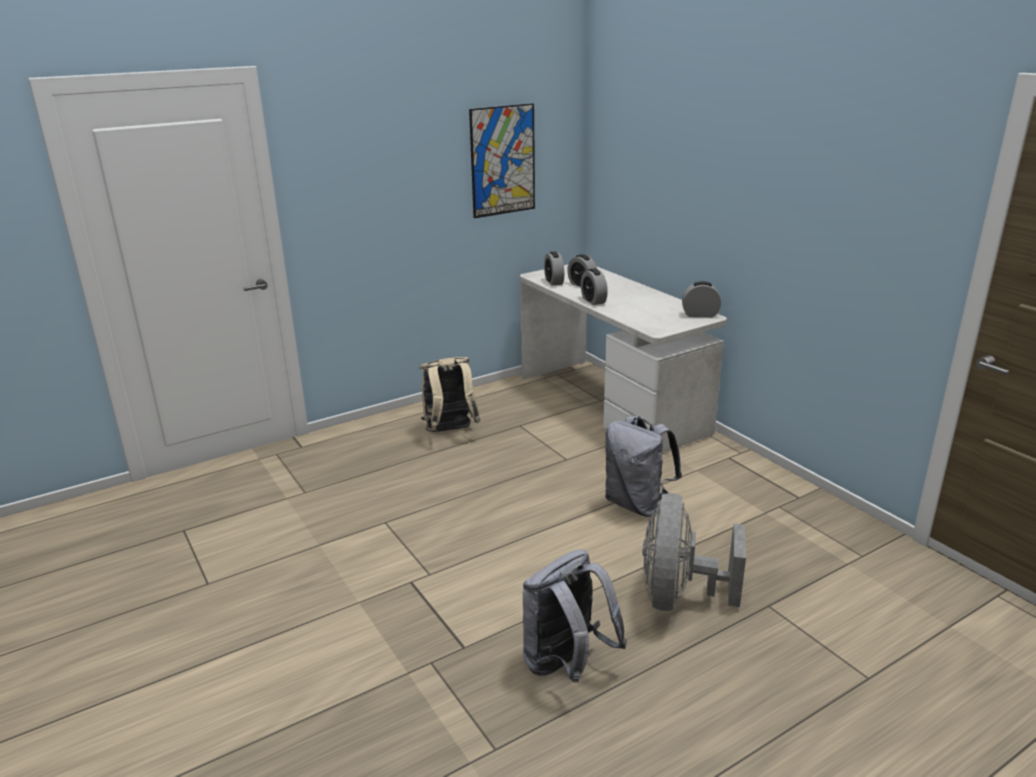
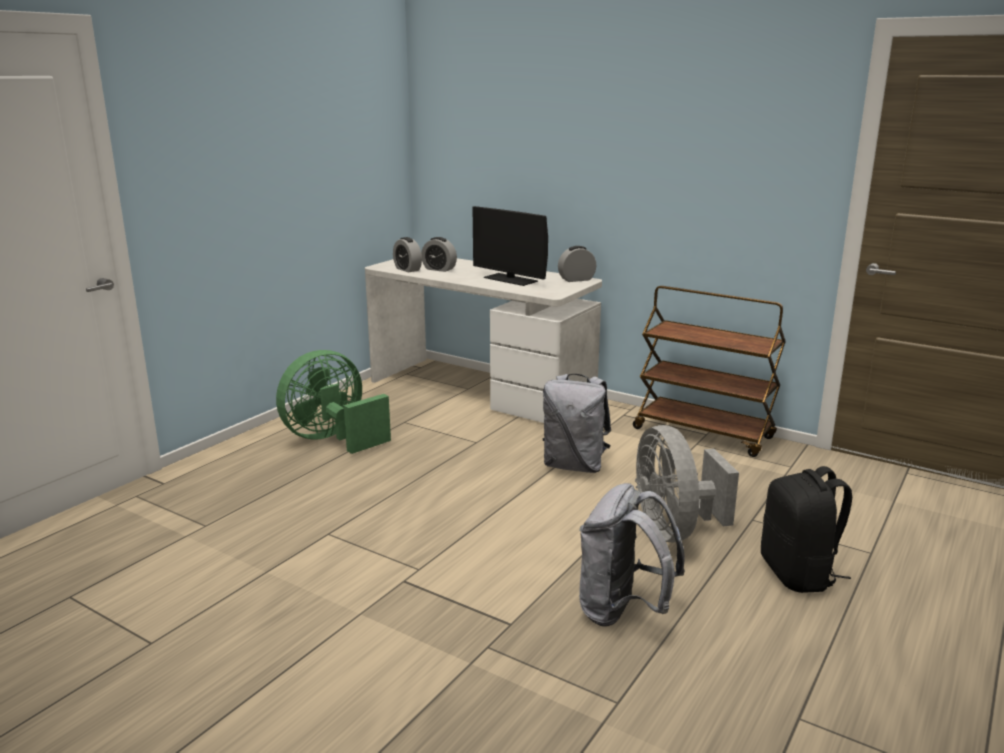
camera: 25 degrees left, 5 degrees down
(450, 431) = (333, 439): beige backpack -> green fan
(503, 161) = (341, 144): picture -> none
(593, 301) = (465, 279): alarm clock -> none
(635, 306) = (510, 279): none -> monitor
(767, 678) = (798, 574): none -> black backpack
(797, 496) = (704, 433): none -> brown cart

